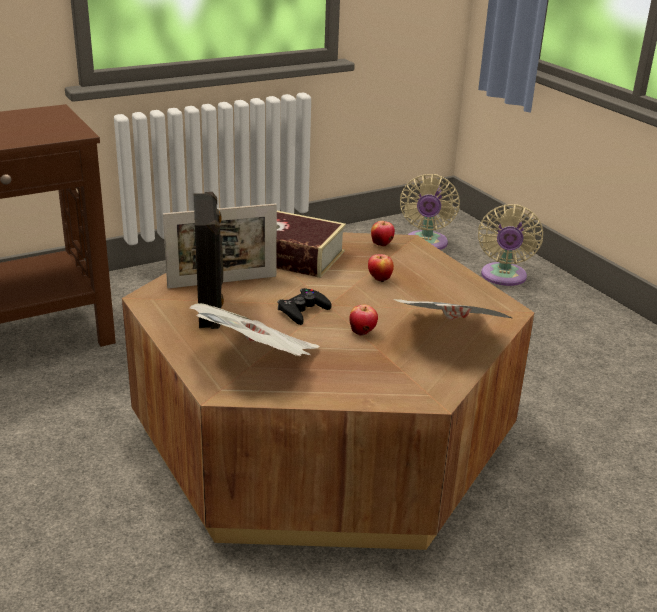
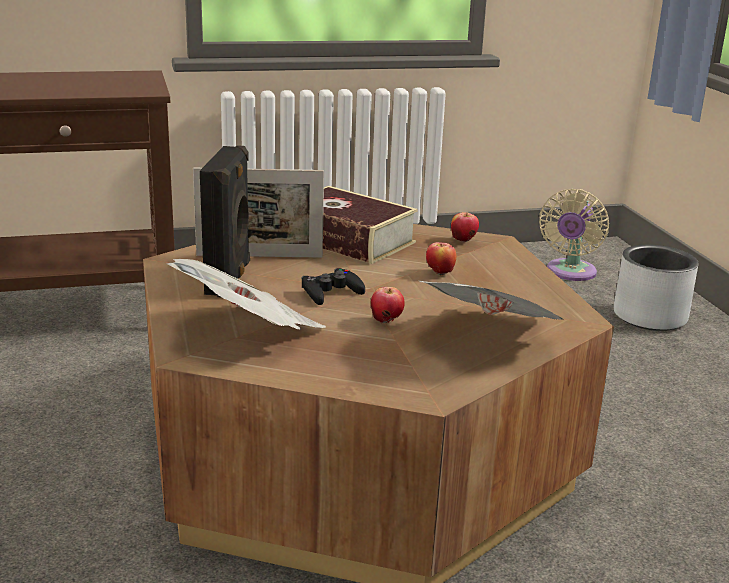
camera: 15 degrees right, 5 degrees down
(503, 277) = (650, 317): beige fan -> grey planter

